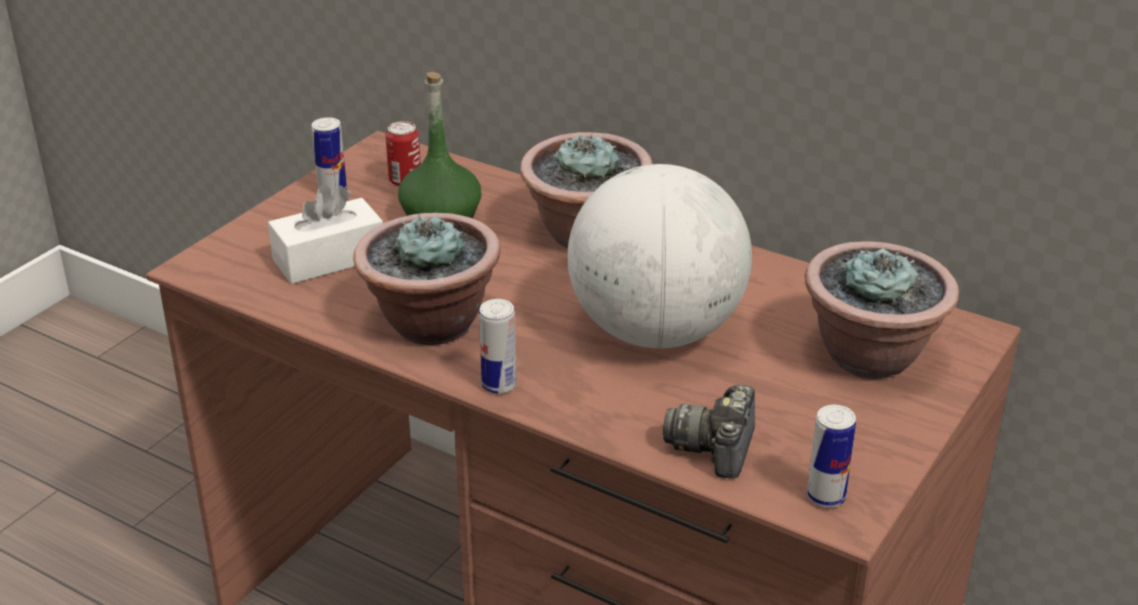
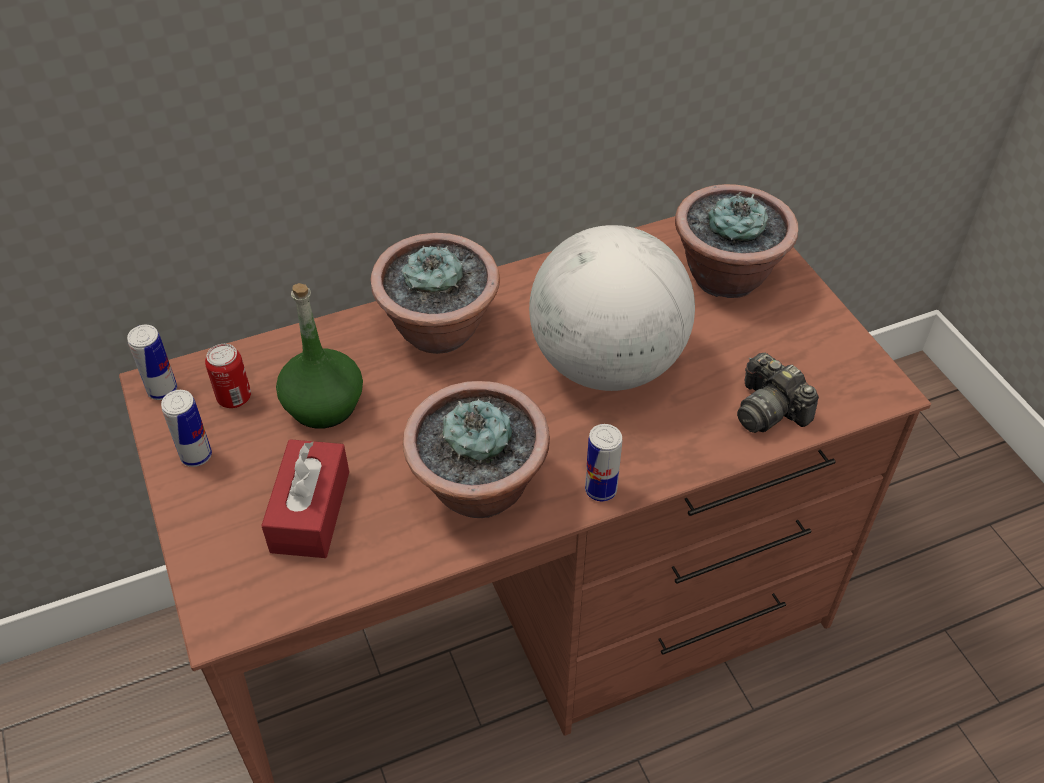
camera: 55 degrees left, 15 degrees up
(329, 258) = (310, 511): white tissue box -> red tissue box
(826, 497) = (859, 386): can -> can (162, 390)

